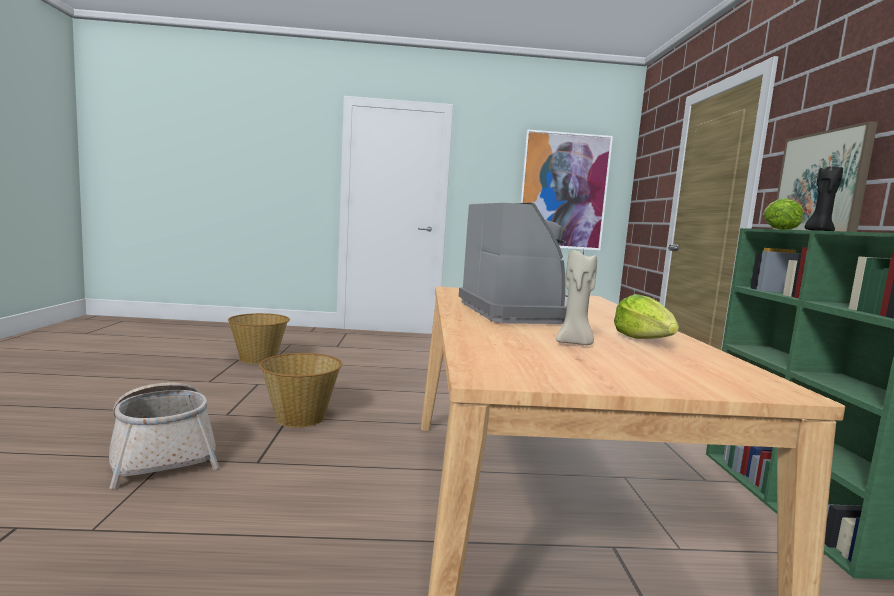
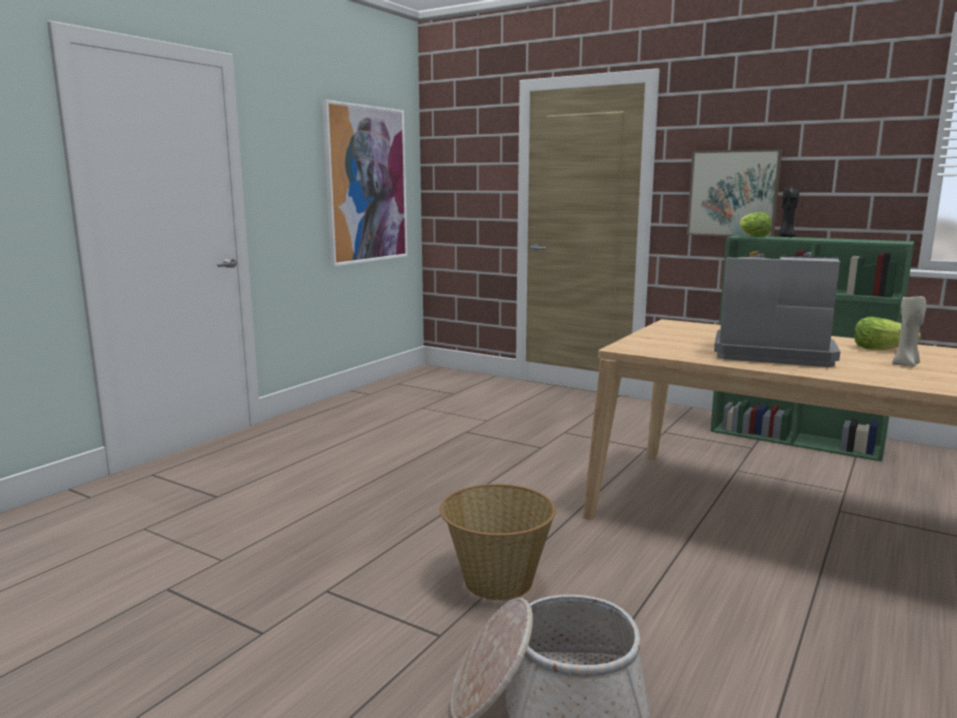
camera: 55 degrees left, 5 degrees up
(259, 358) = (190, 569): basket -> none

